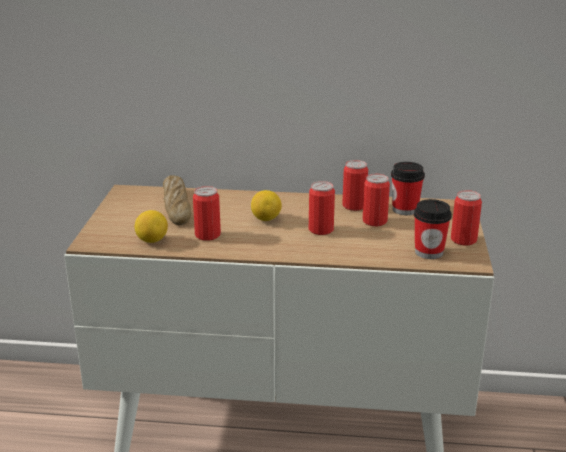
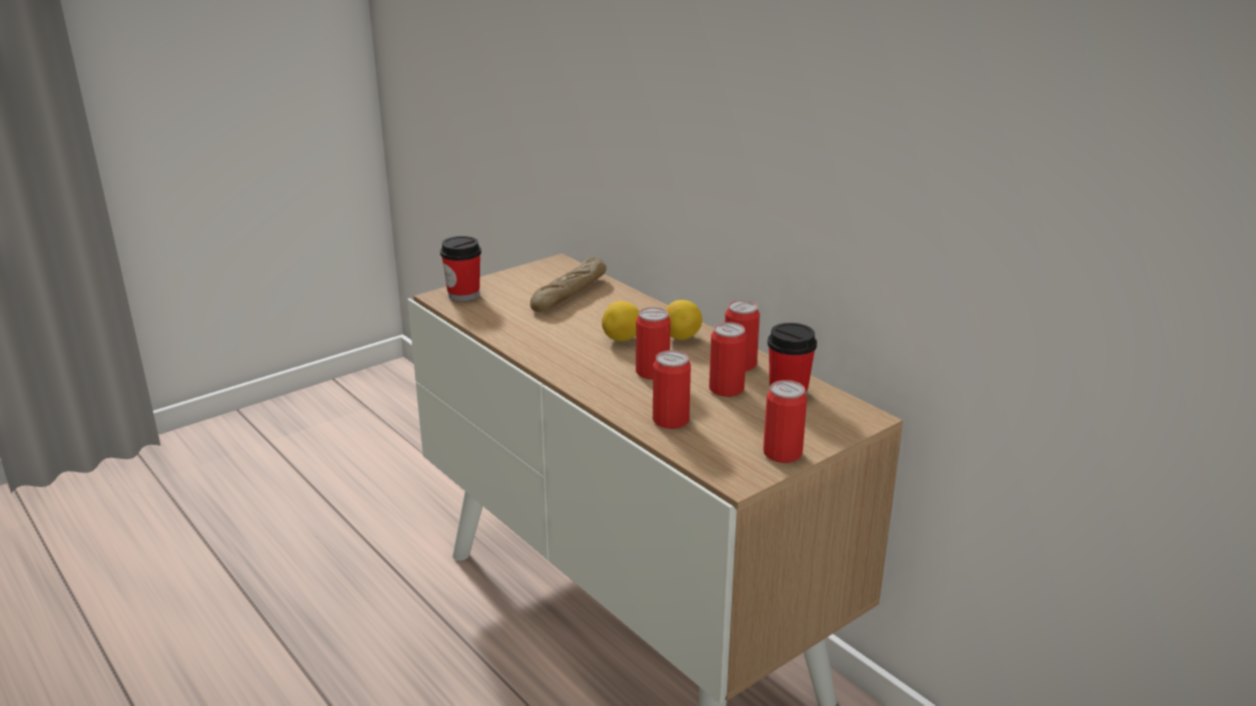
camera: 45 degrees right, 0 degrees up
(152, 241) = (488, 315): lemon -> lemon (682, 338)
(207, 235) = (541, 331): can -> can (671, 420)
(429, 252) = (713, 446): cup -> cup (463, 295)

